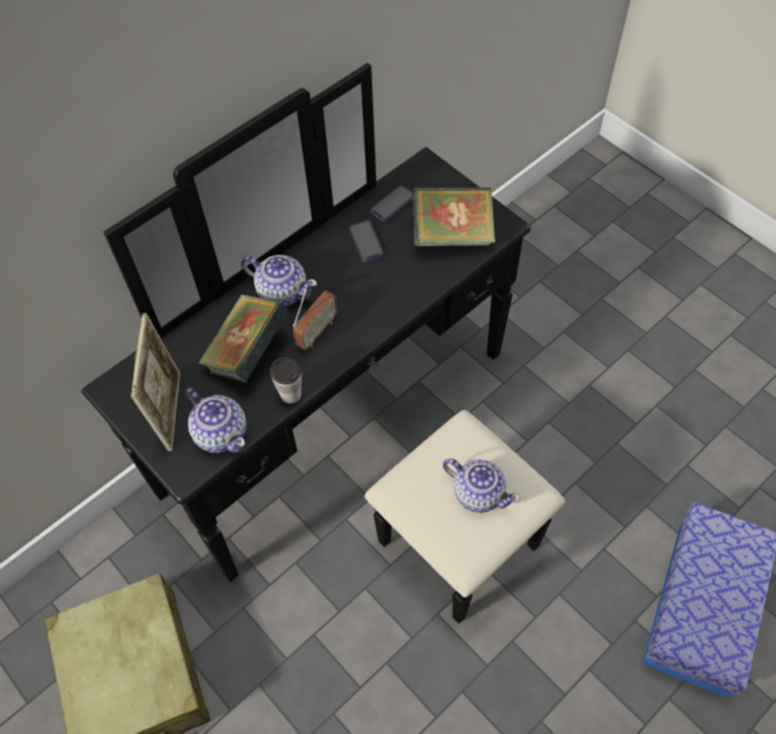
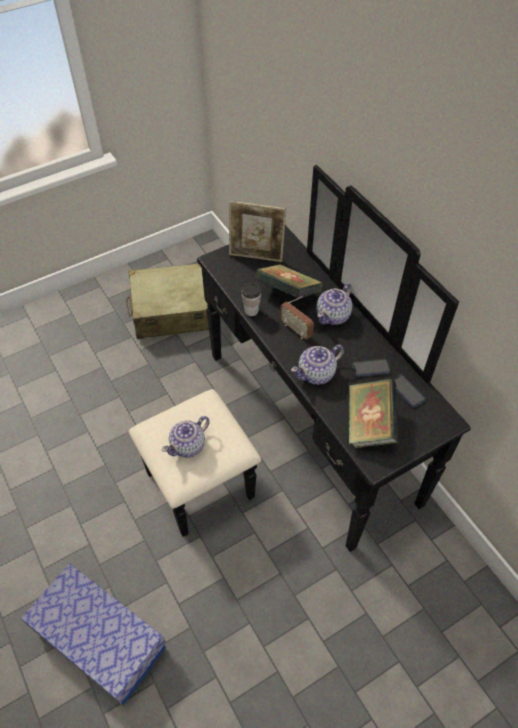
camera: 100 degrees right, 5 degrees down
(221, 433) = (234, 276): teapot -> teapot (317, 373)

